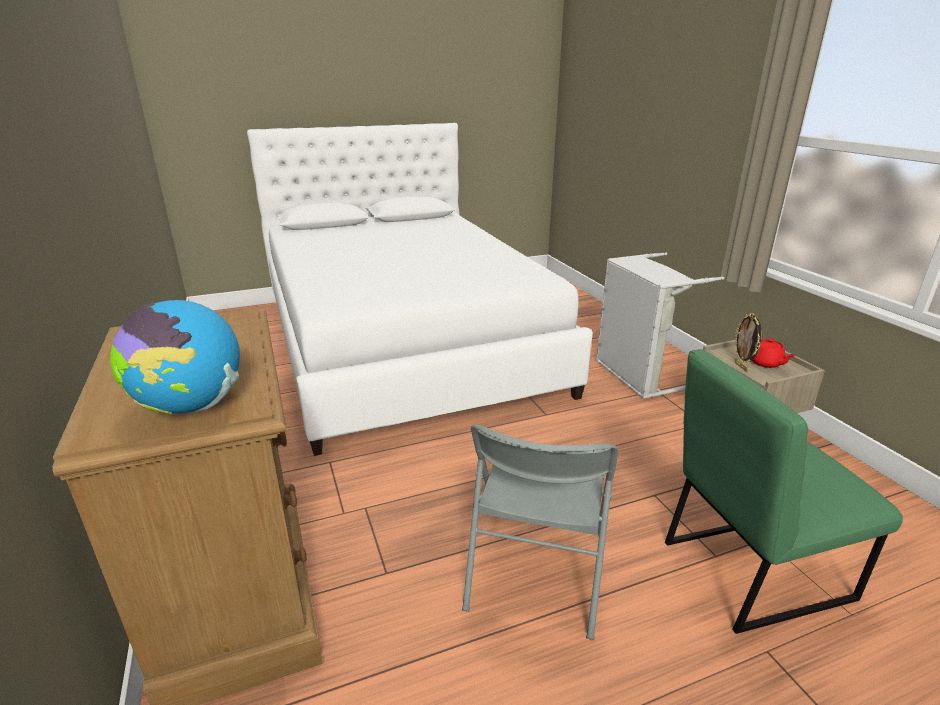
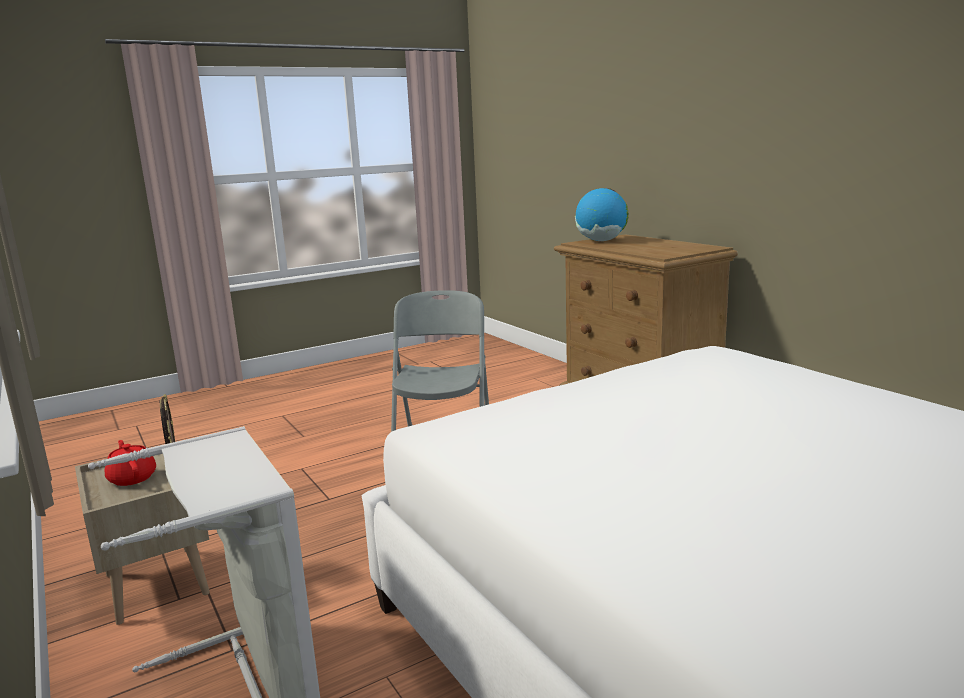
camera: 170 degrees right, 10 degrees down
(750, 570) = (280, 465): green chair -> none

